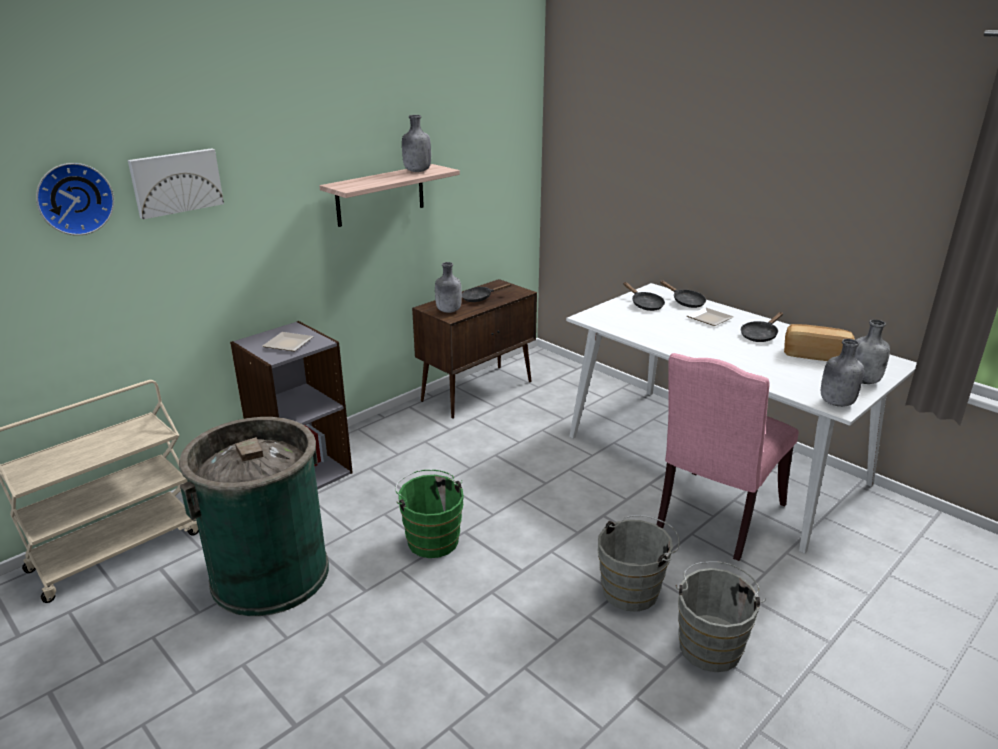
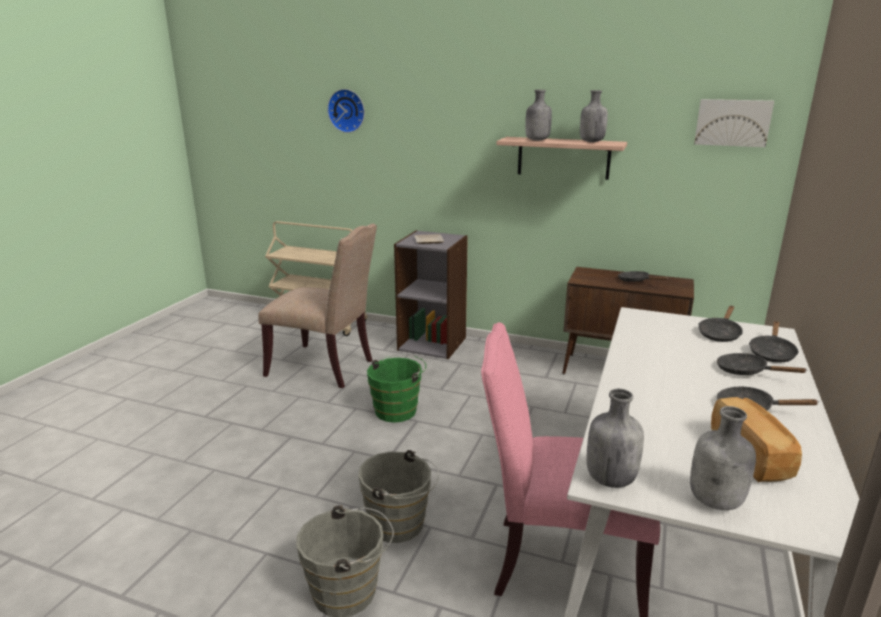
camera: 65 degrees right, 5 degrees down
(176, 182) = (403, 112): picture -> picture (732, 122)
(270, 574) = (325, 368): green trash can -> beige chair
(448, 311) = (590, 277): grey bottle -> grey bottle (536, 140)
(709, 318) = (746, 371): plate -> black frying pan

